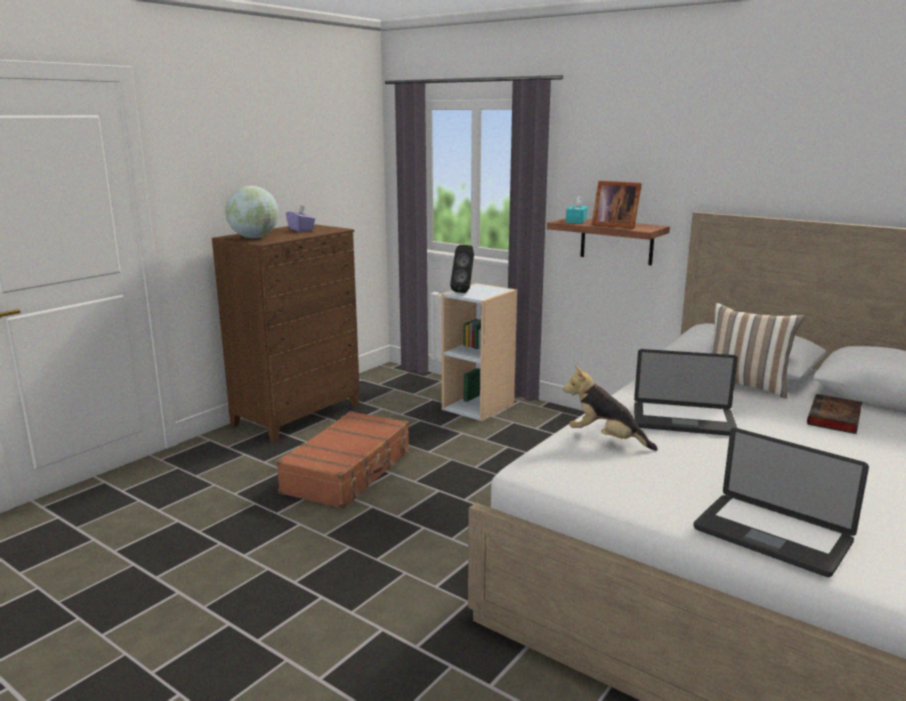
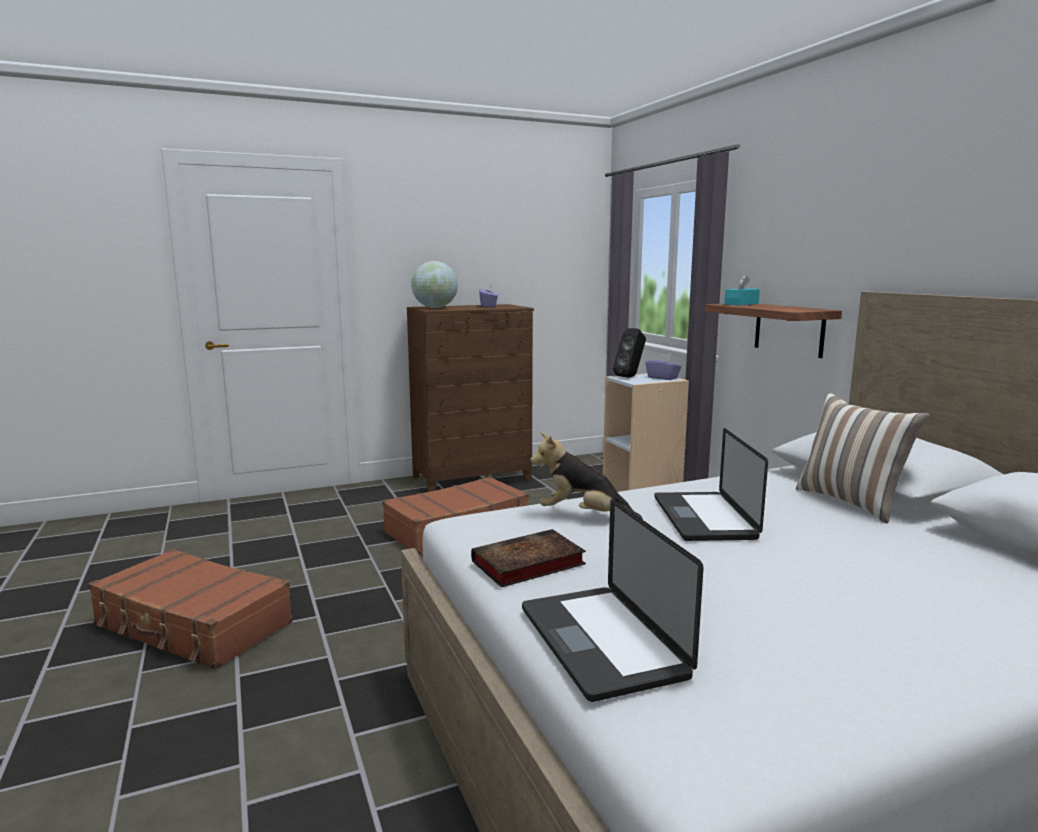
camera: 30 degrees right, 5 degrees down
(199, 650) = (193, 625): none -> brown suitcase
(492, 289) = (662, 378): none -> purple tissue box
(606, 439) = (583, 516): plush toy -> plush toy turned 45 degrees counterclockwise
(614, 225) = (771, 307): picture frame -> none
(683, 420) = (703, 518): laptop -> laptop turned 45 degrees clockwise
(834, 419) = (923, 556): book -> book (526, 564)

